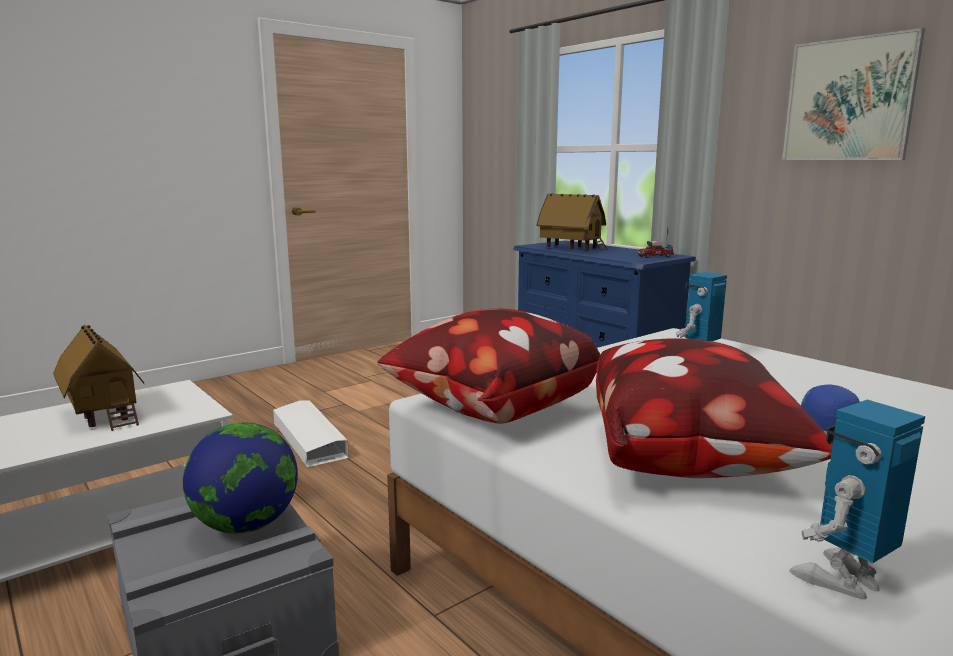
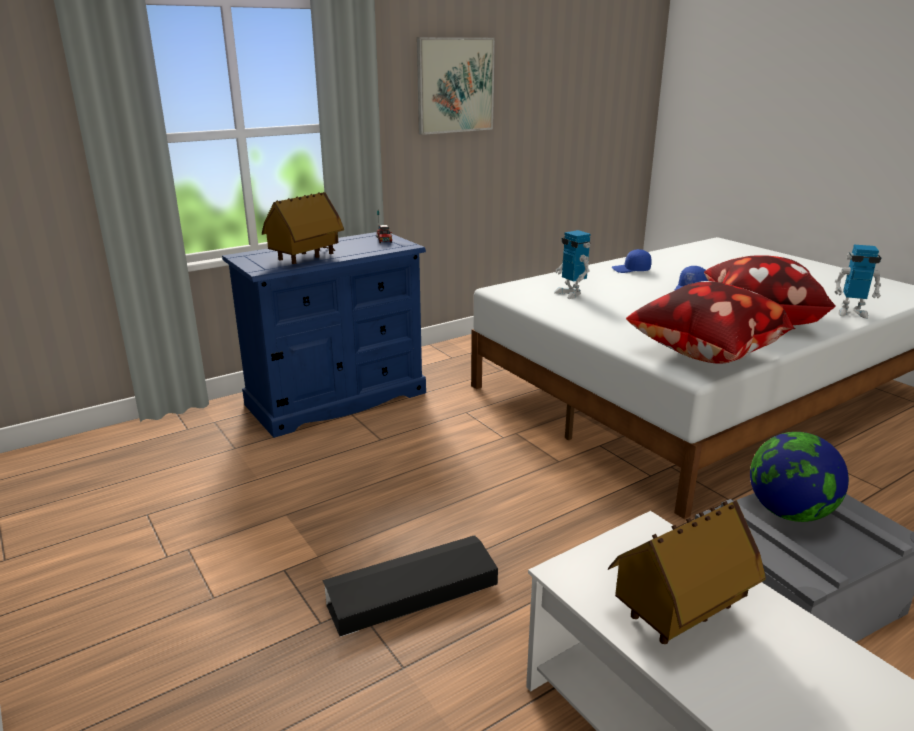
camera: 85 degrees left, 10 degrees up
(309, 439) = (411, 592): white storage box -> black storage box
(843, 580) = (851, 312): toy robot -> toy robot turned 45 degrees counterclockwise
(880, 393) = (631, 270): none -> blue cap

